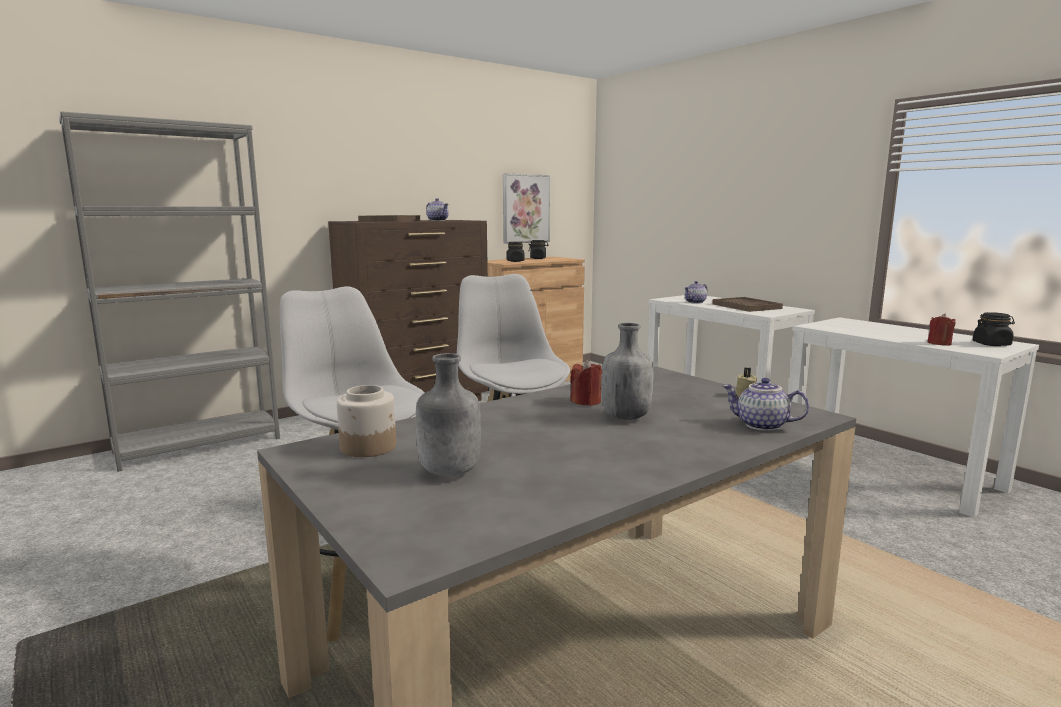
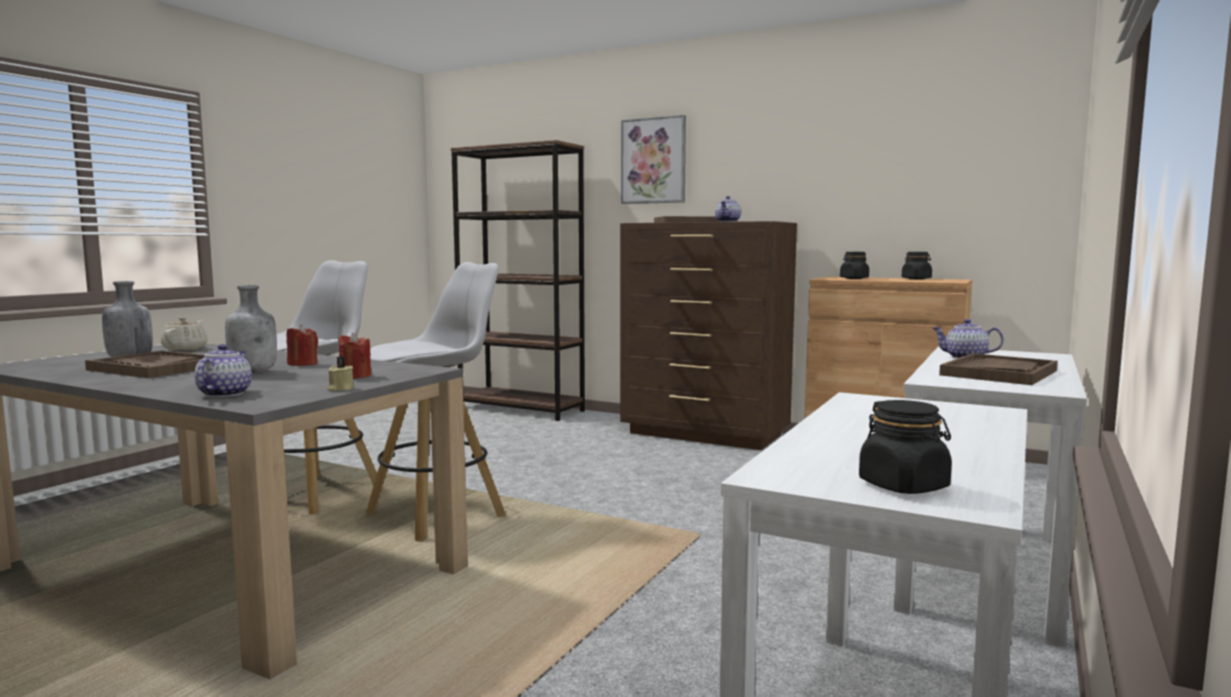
camera: 65 degrees right, 5 degrees down
(199, 445) = (521, 409): grey bookcase -> brown bookcase
(369, 447) = (185, 349): jar -> beige teapot
(525, 209) = (921, 207): picture -> picture (653, 161)
(556, 455) = (155, 368): none -> brown tray
(939, 343) = (824, 452): red candle -> red candle (355, 376)

